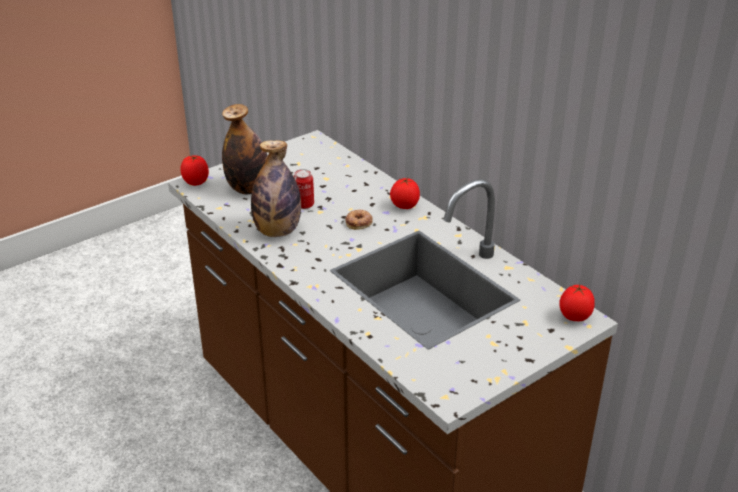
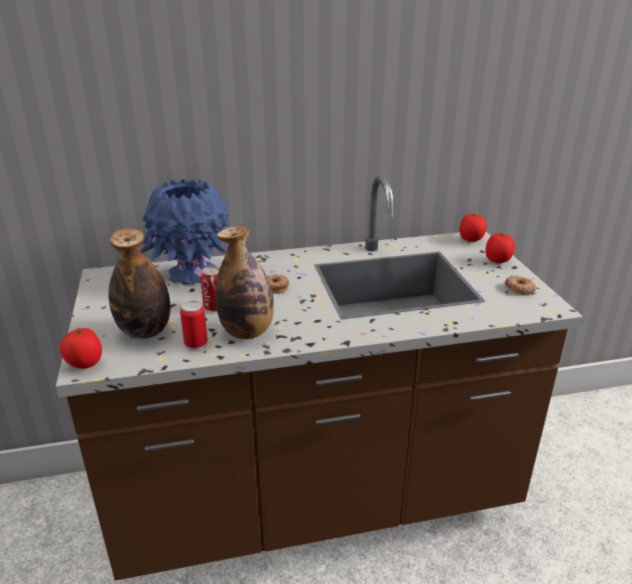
camera: 65 degrees left, 5 degrees down
(245, 215) = (196, 344): none -> can
(348, 178) = (193, 274): none -> blue vase
(404, 206) = (271, 261): tomato -> tomato (498, 261)
(475, 369) = (519, 289): none -> donut

